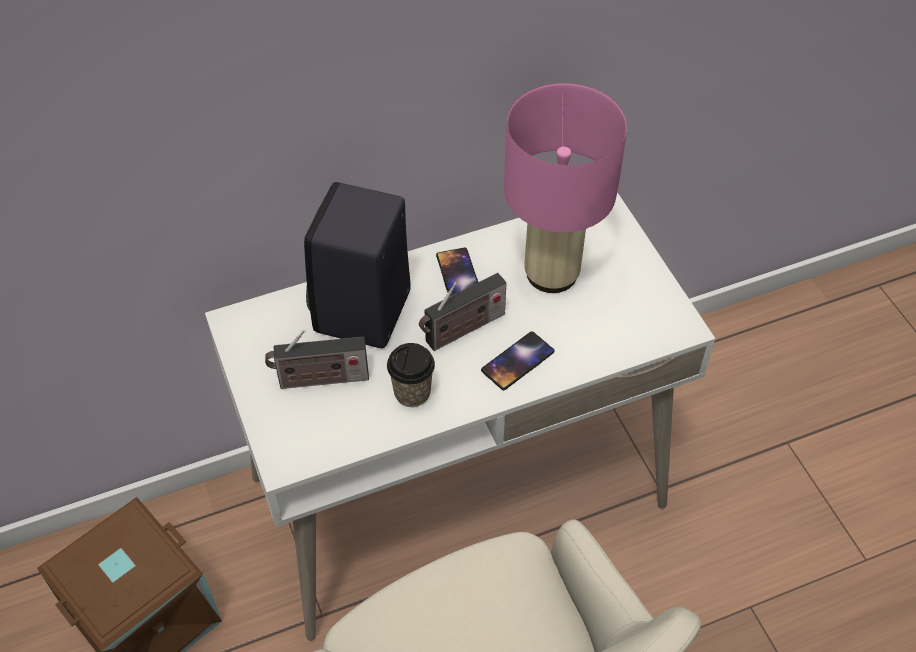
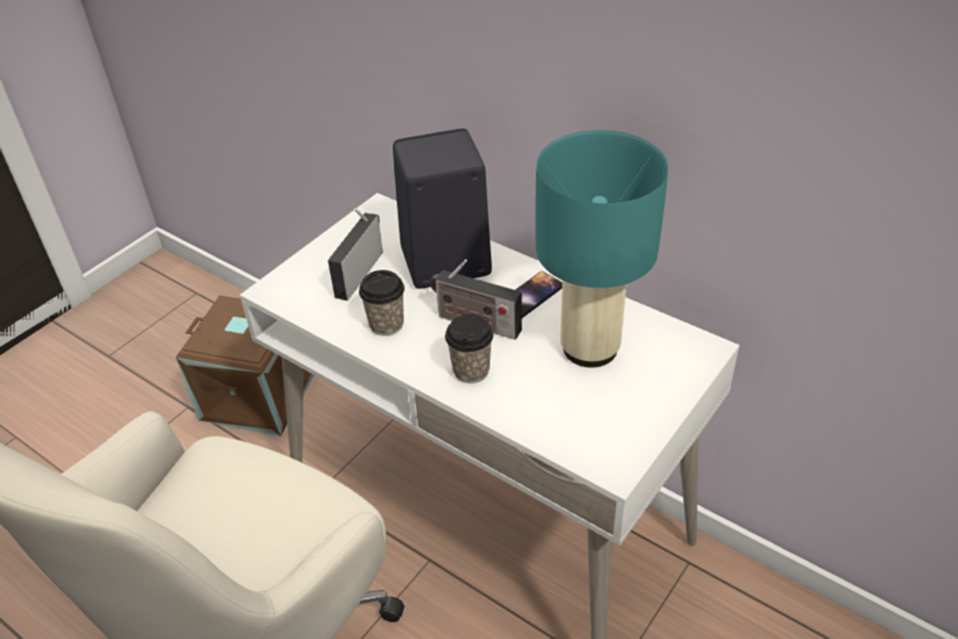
camera: 60 degrees right, 10 degrees down
(319, 380) = (360, 271): radio -> radio turned 60 degrees clockwise
(518, 361) = (471, 370): phone -> cup
(553, 273) = (591, 349): pink table lamp -> turquoise table lamp

